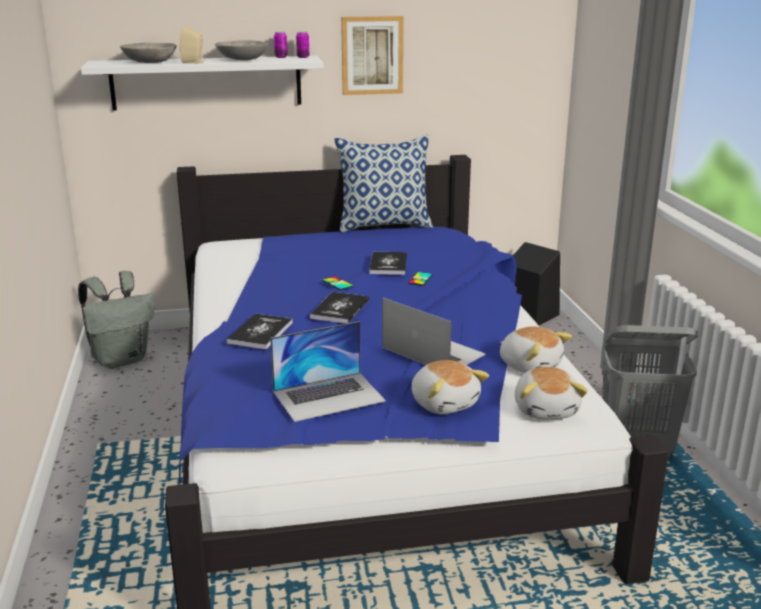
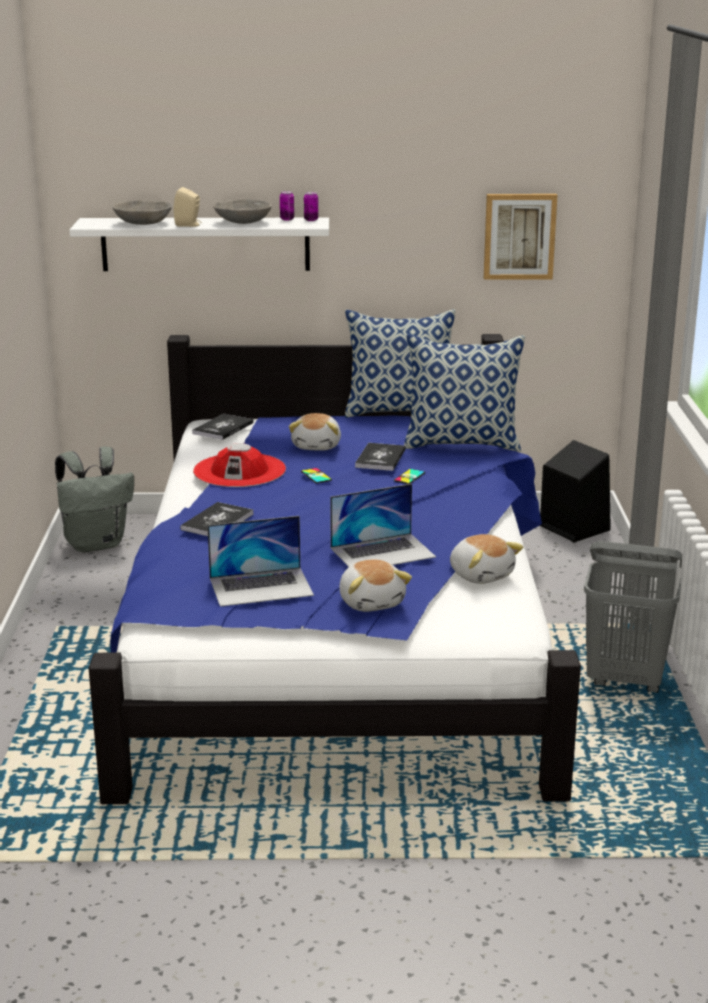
camera: 10 degrees right, 0 degrees up
(263, 283) = (239, 471): none -> red hat
(340, 309) = (307, 503): book -> book (223, 428)
(372, 55) = (392, 218): picture -> picture (519, 236)
(432, 351) = (383, 552): laptop -> laptop turned 105 degrees clockwise
(452, 248) = (462, 444): none -> pillow
(546, 409) = (474, 617): plush toy -> plush toy (317, 446)

